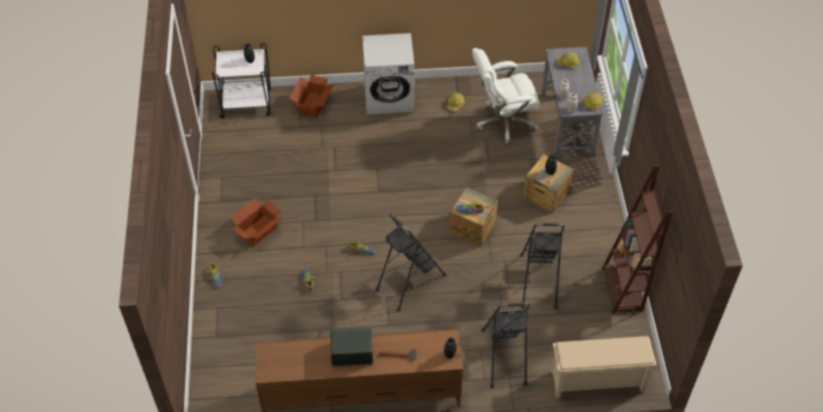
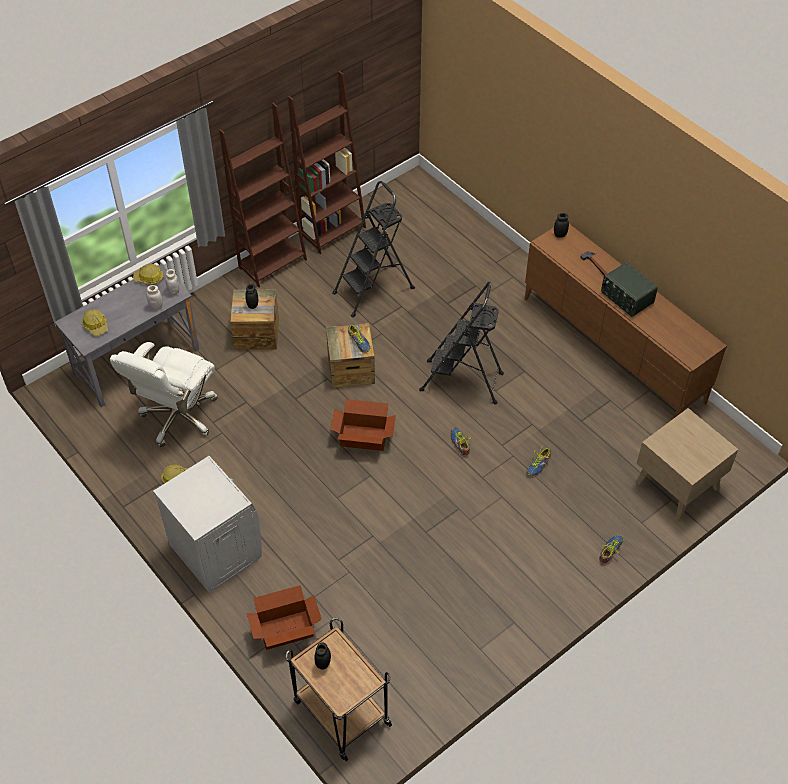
camera: 125 degrees left, 0 degrees up
(222, 347) = (676, 486): none -> beige nightstand
(247, 103) = (341, 711): white cart -> brown cart
(257, 231) = (520, 554): cardboard box -> cardboard box (364, 438)
(502, 123) = (177, 418): white office chair -> white office chair turned 75 degrees clockwise
(504, 357) = (478, 275): step ladder -> none
(596, 381) = (446, 208): beige shoe rack -> none
(611, 235) = (272, 263): none -> brown bookcase

